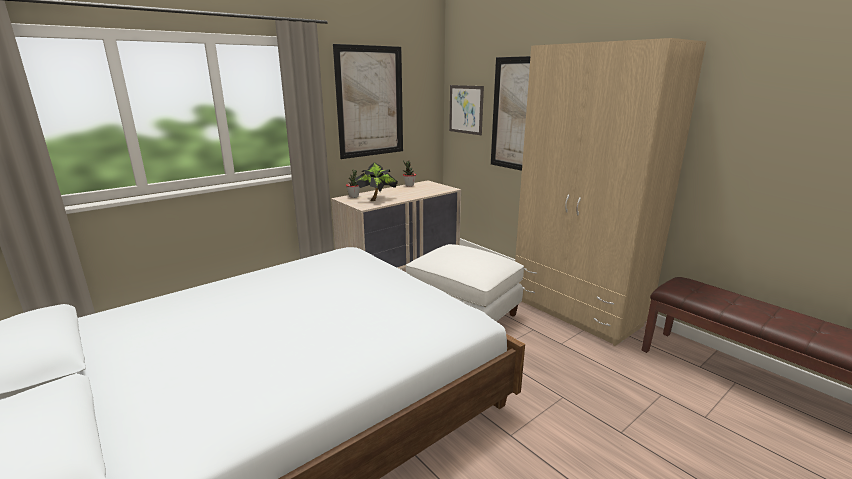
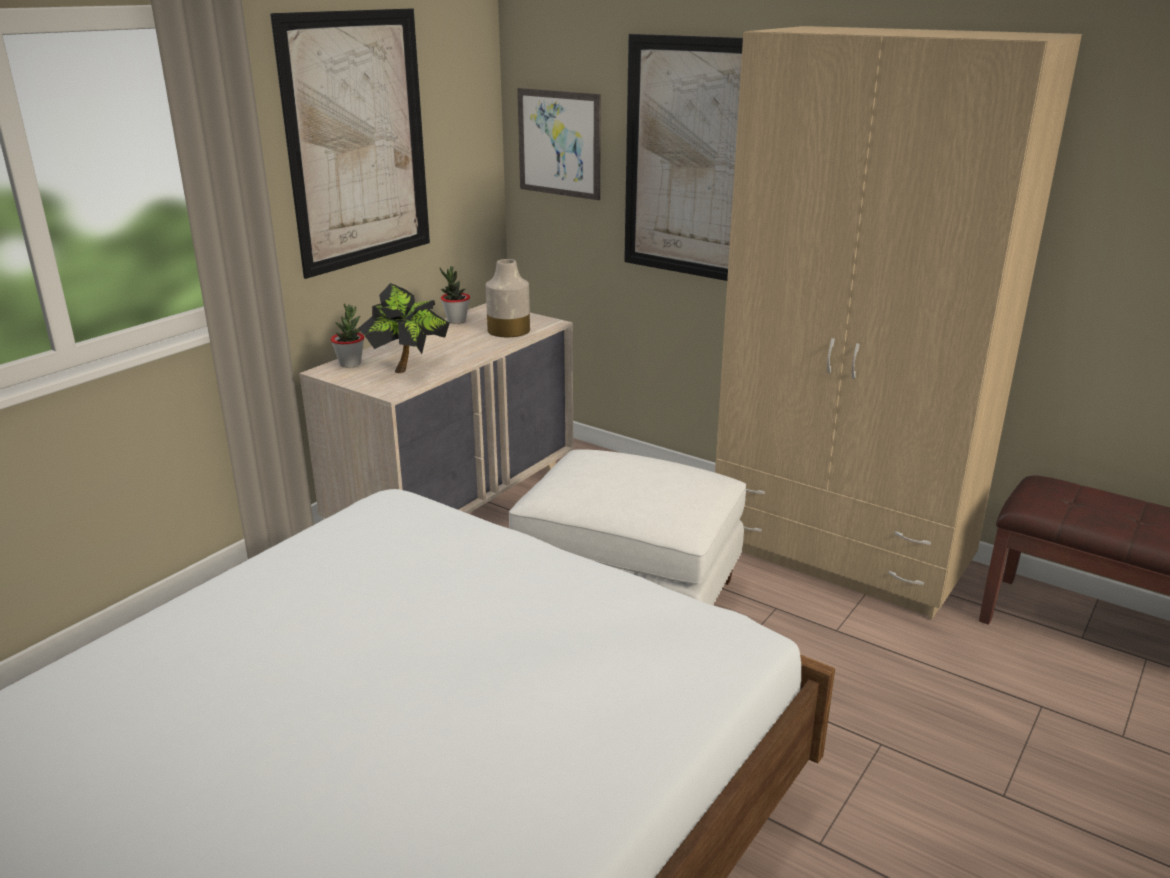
camera: 15 degrees left, 5 degrees up
(430, 190) = (508, 330): none -> beige vase

